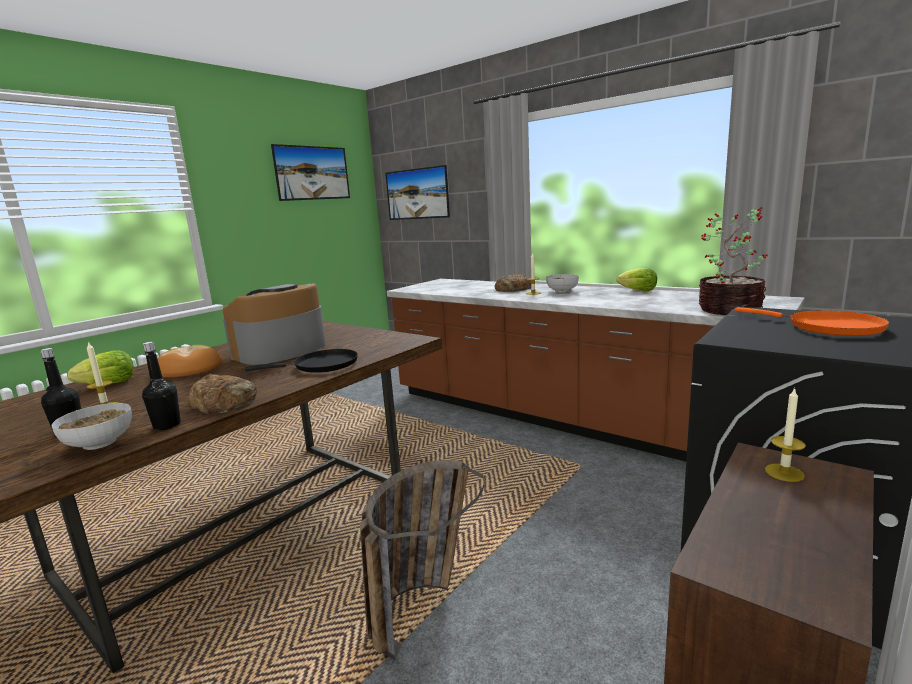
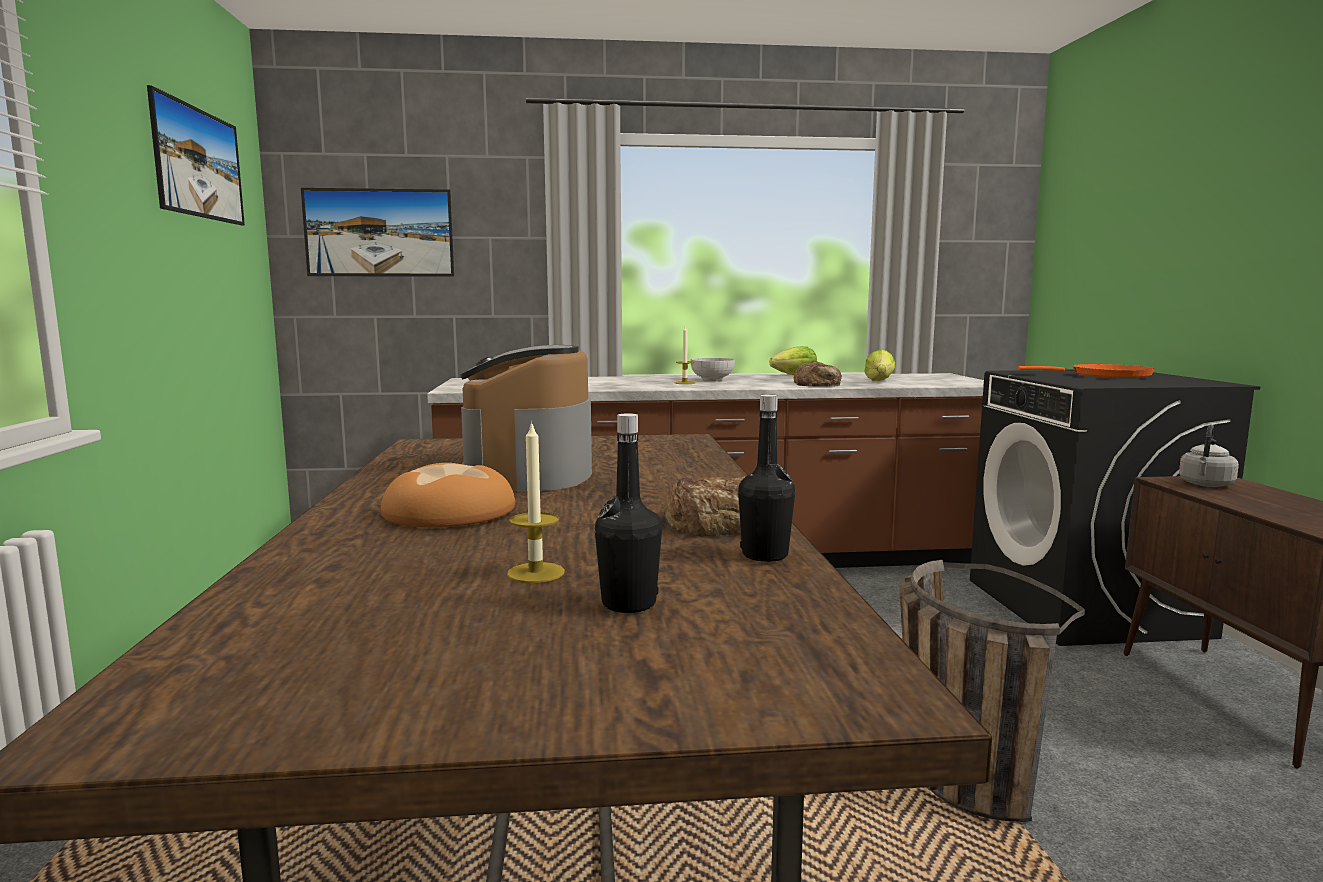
camera: 45 degrees left, 5 degrees down
(100, 443) = (759, 592): bowl -> none
(109, 384) = (364, 557): lettuce -> lettuce (879, 381)
(321, 365) = (680, 473): black frying pan -> none
(513, 289) = (638, 381): bread -> bread (818, 384)
(731, 310) = (940, 382): potted plant -> none
(784, 472) = (1205, 485): candle -> grey kettle

